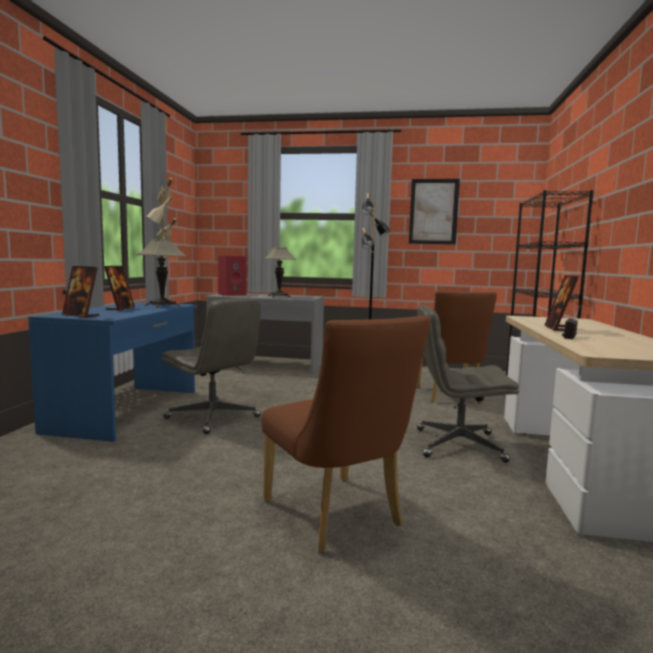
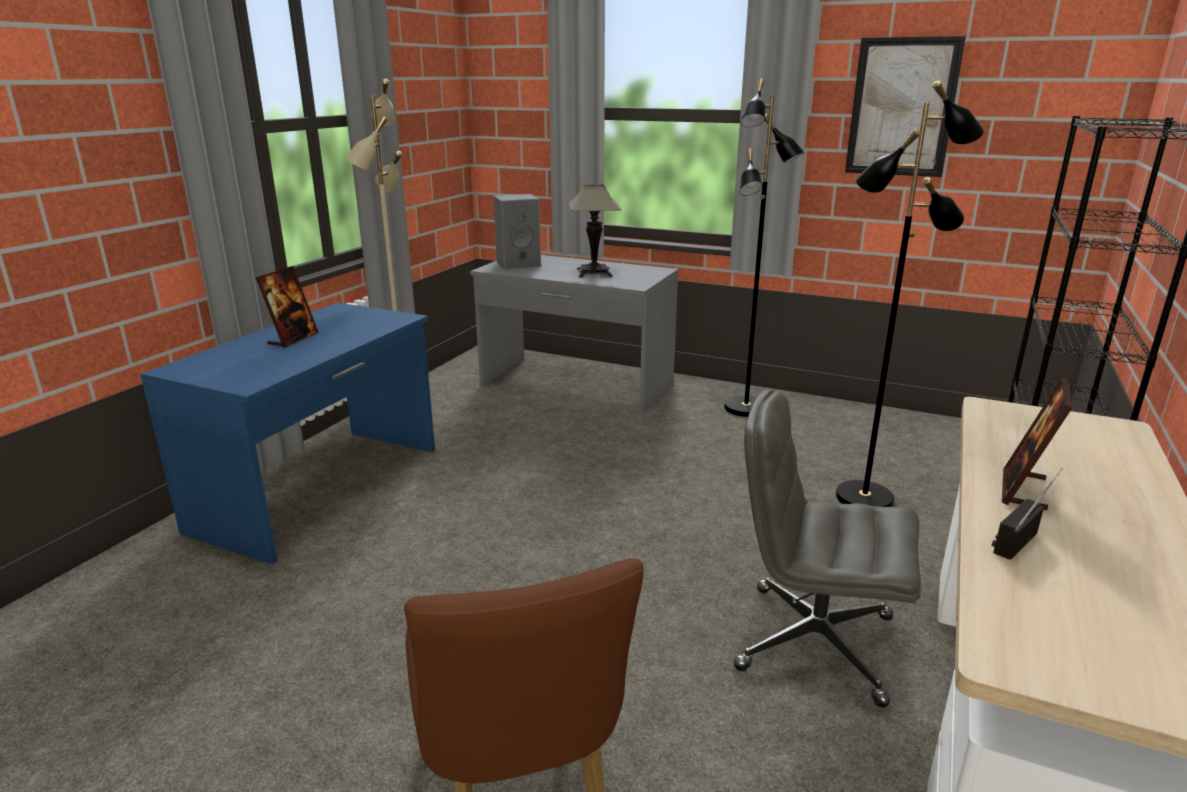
camera: 15 degrees right, 15 degrees up
(81, 315) = (214, 372): picture frame -> none
(162, 306) = (367, 324): table lamp -> none
(213, 418) = (436, 520): grey office chair -> none
(232, 294) = (519, 264): red speaker -> grey speaker
(449, 396) = (864, 497): brown chair -> black floor lamp

